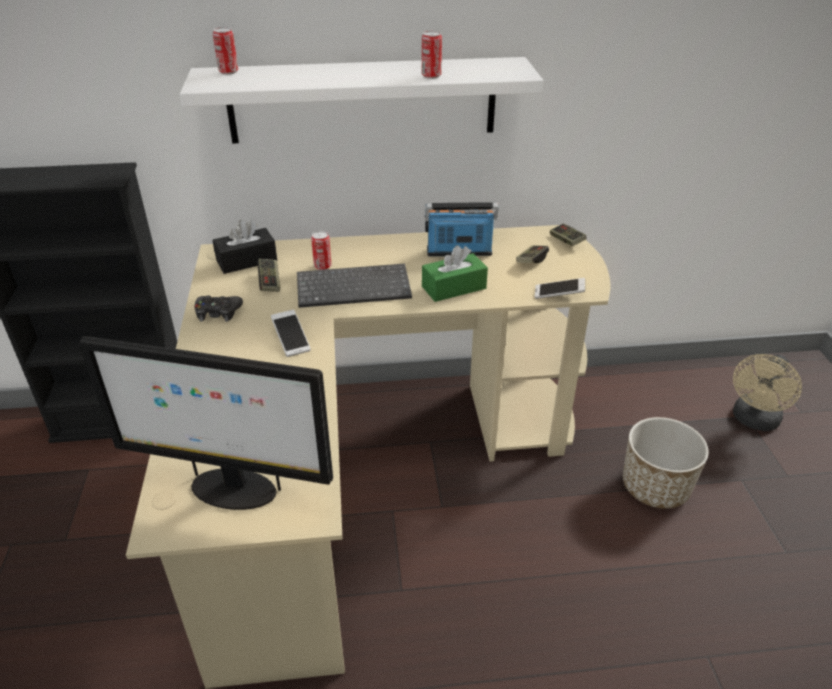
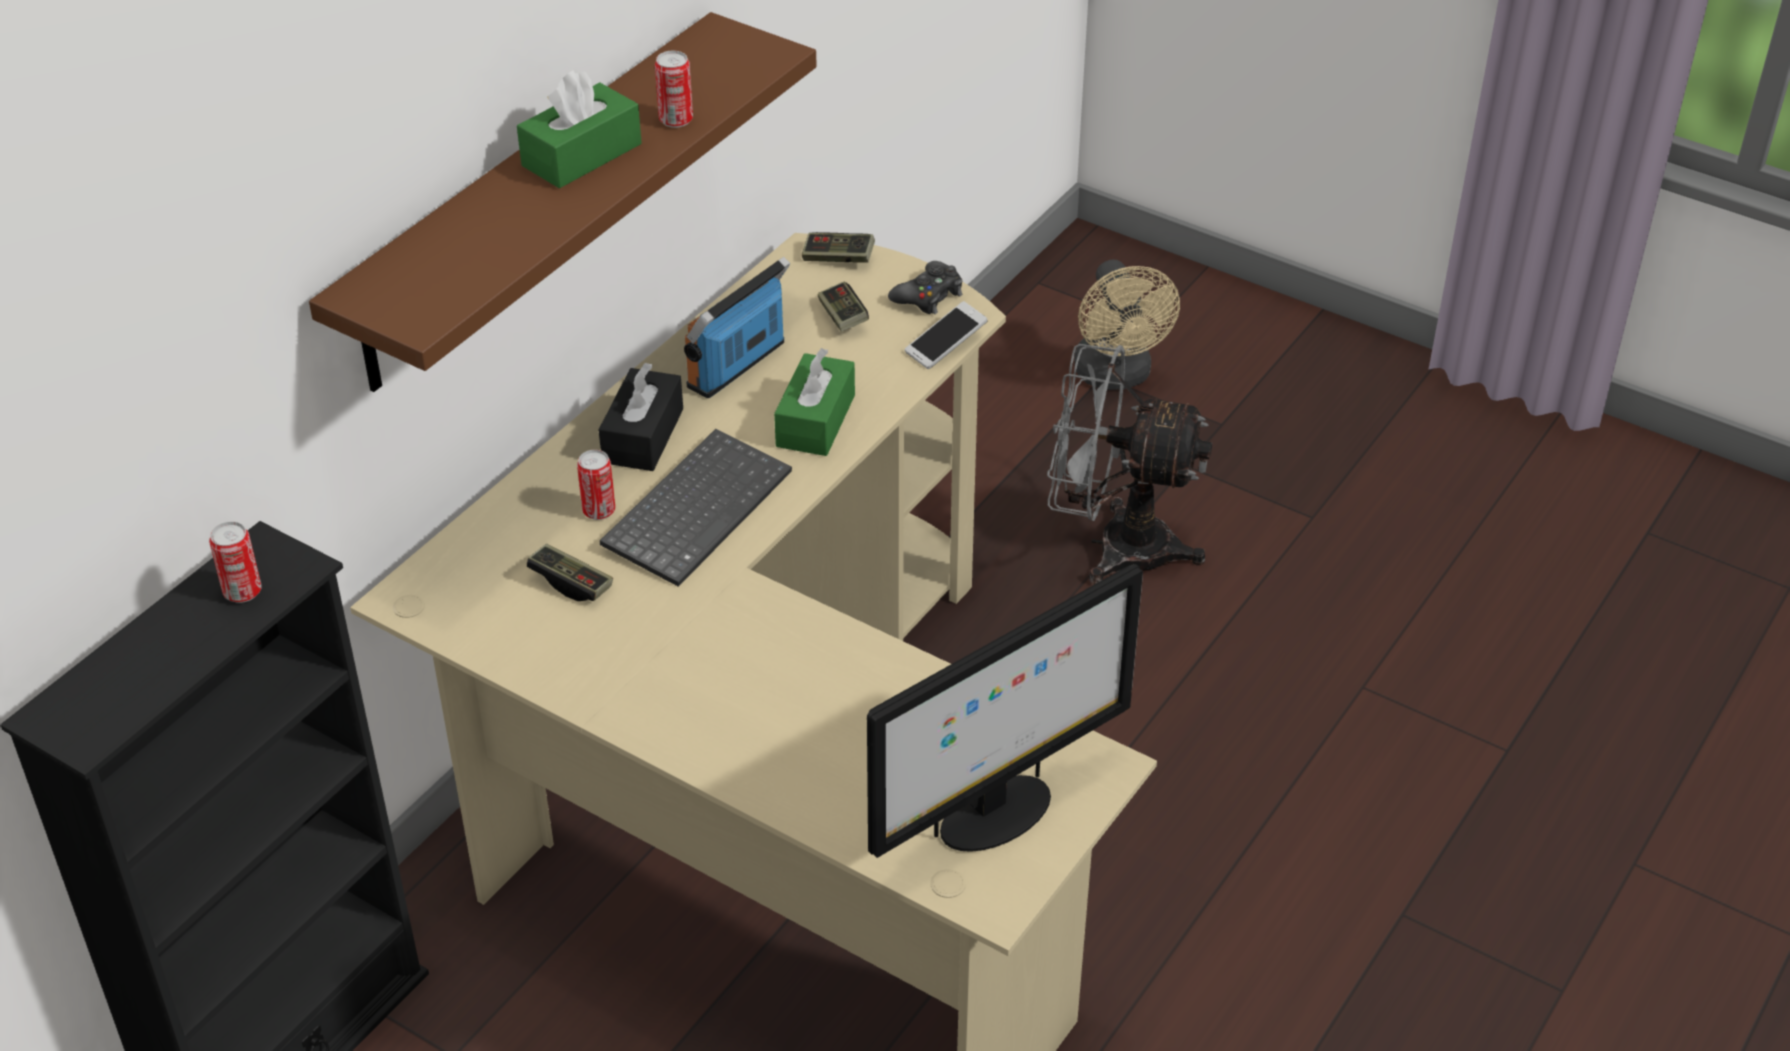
camera: 50 degrees left, 5 degrees up
(218, 313) = (589, 672): black game controller -> black game controller (928, 296)
(228, 72) = (390, 274): can -> can (242, 591)
(246, 260) = (478, 579): black tissue box -> black tissue box (643, 436)
(291, 339) = (749, 630): phone -> none
(363, 100) = (532, 203): white shelf -> brown shelf
(371, 71) = (582, 155): none -> green tissue box
(655, 487) = (1114, 546): planter -> grey fan

